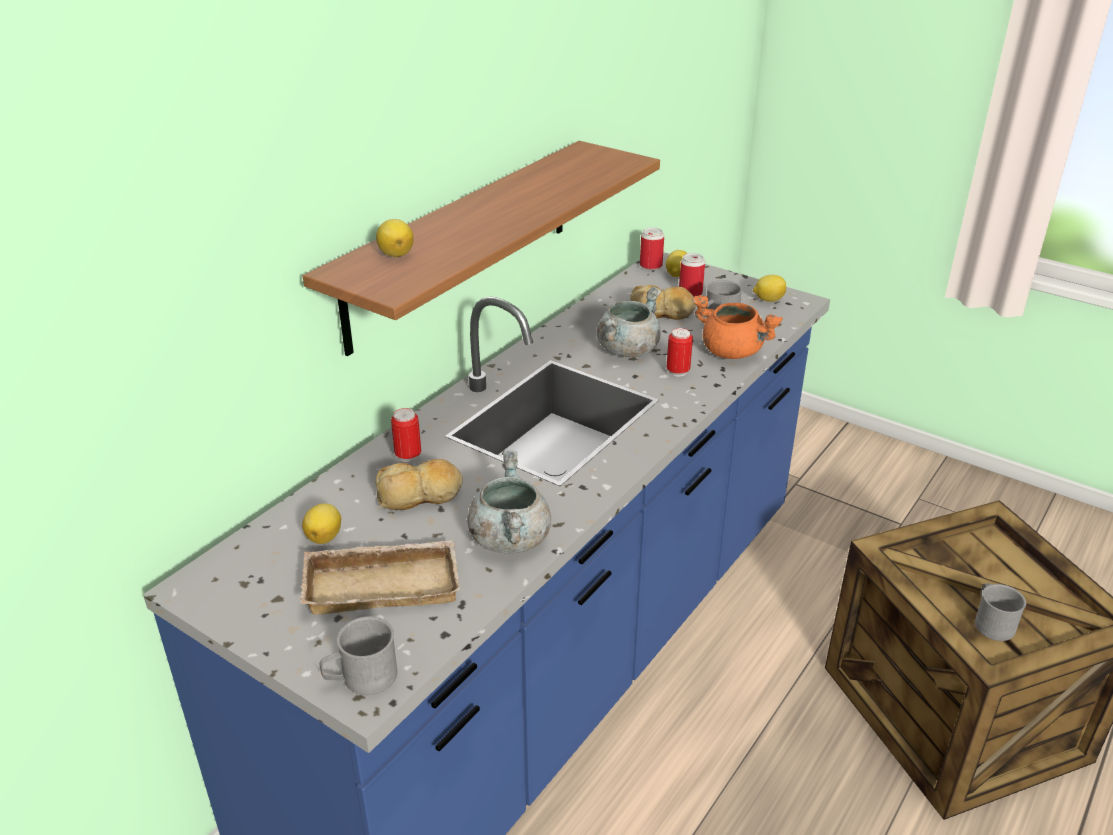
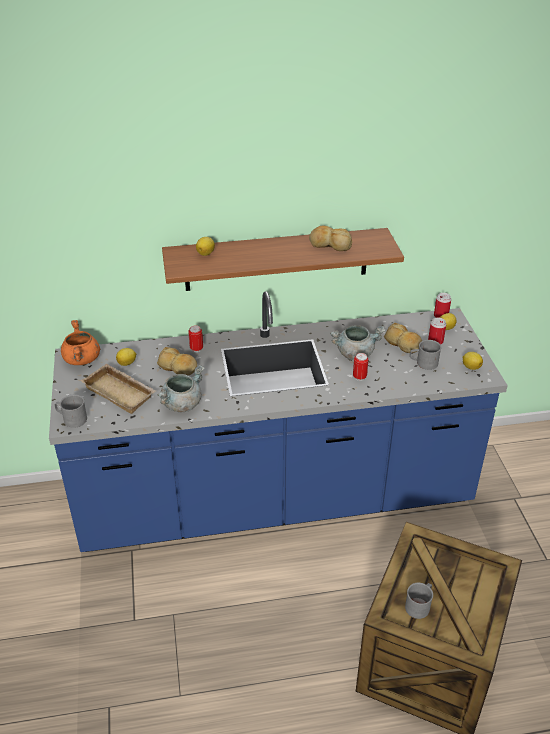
camera: 45 degrees right, 5 degrees up
(549, 179) = (330, 244): none -> bread
(732, 351) = (402, 383): orange cooking pot -> orange cooking pot (82, 359)

